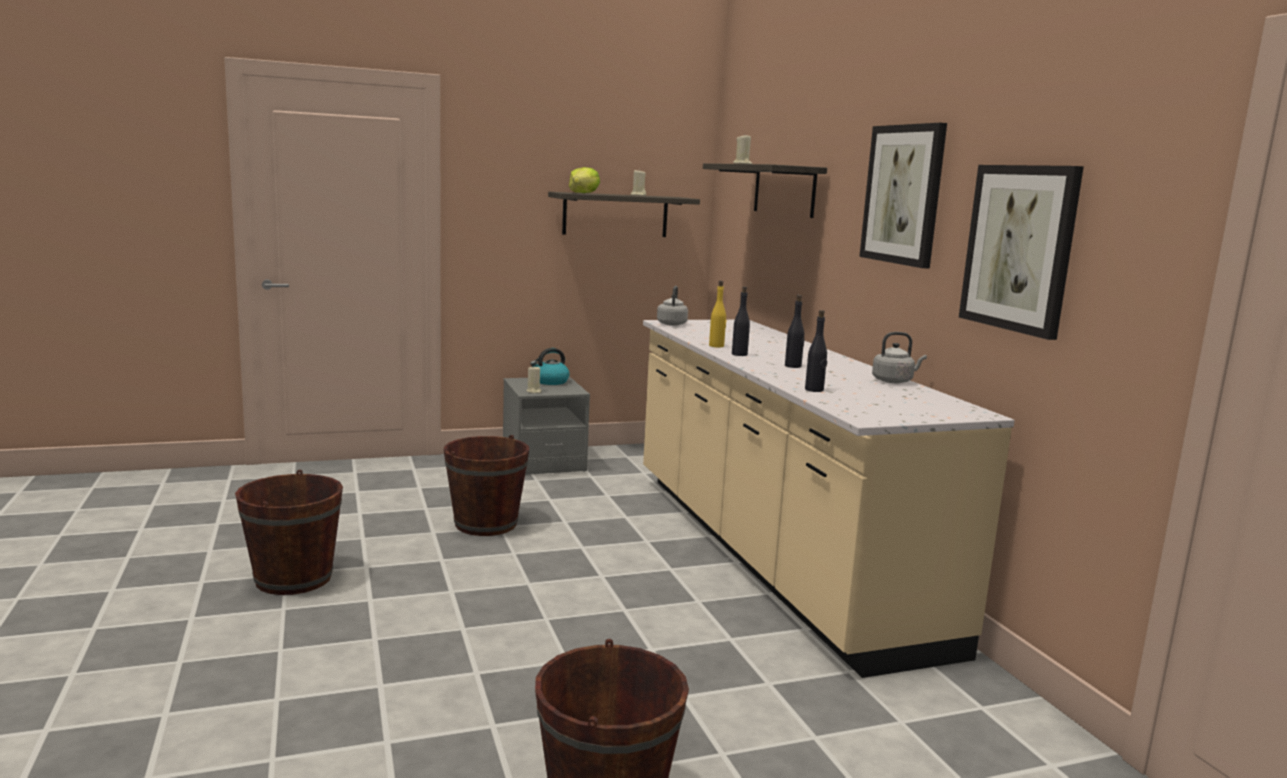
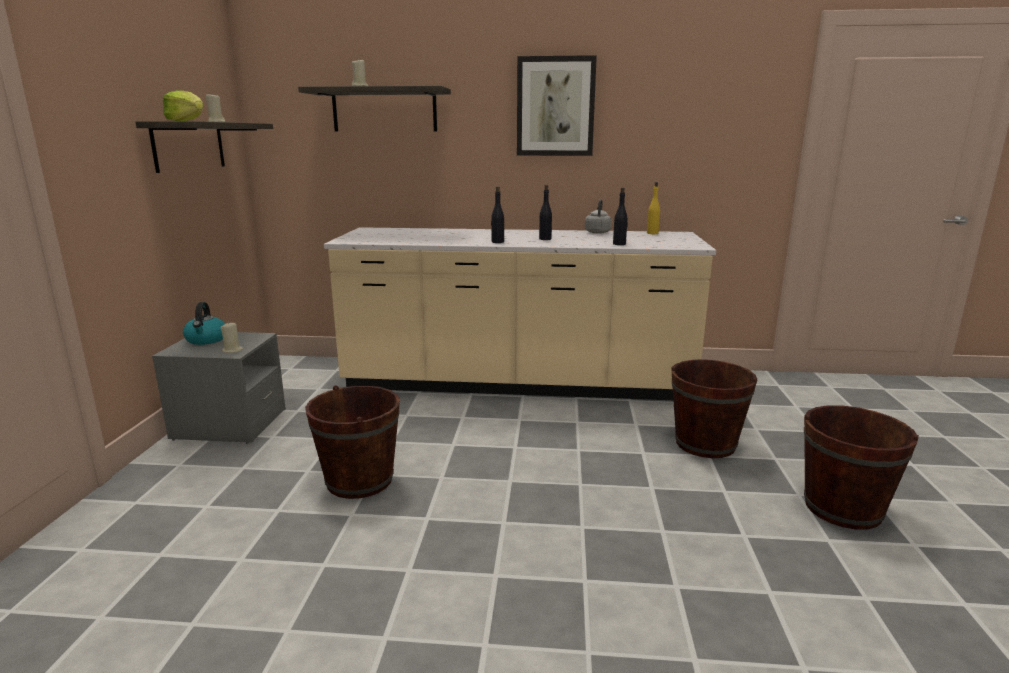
camera: 65 degrees left, 5 degrees up
(293, 578) = (405, 631): brown bucket -> brown bucket (705, 444)
(672, 324) = (355, 240): grey kettle -> none
(716, 346) = (461, 242): yellow bottle -> yellow bottle (652, 233)
(1019, 248) = (674, 134): picture -> none

